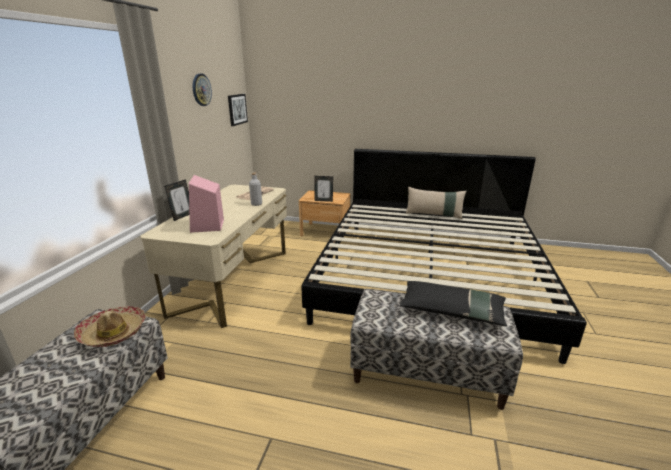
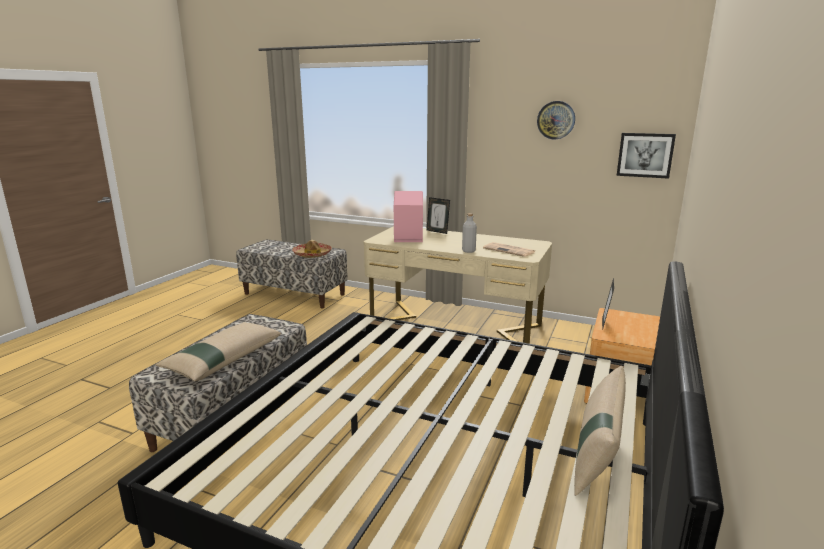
camera: 100 degrees right, 5 degrees down
(452, 311) = (223, 359): black pillow -> beige pillow

